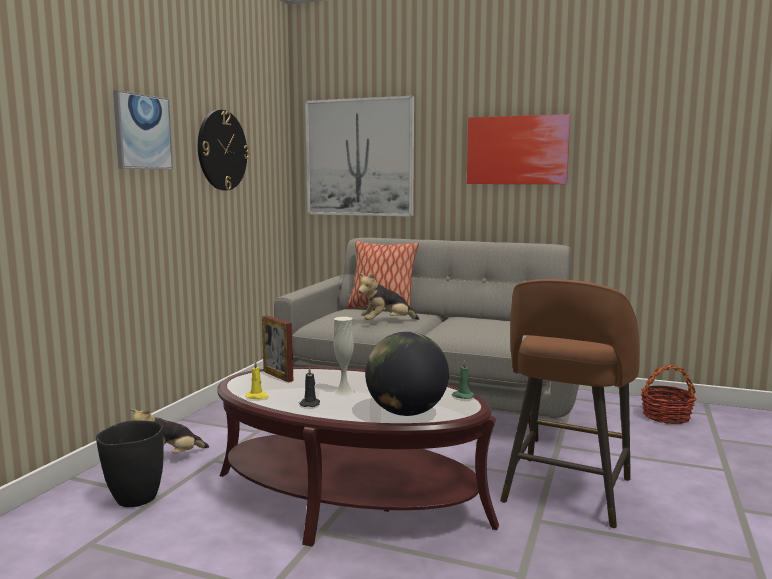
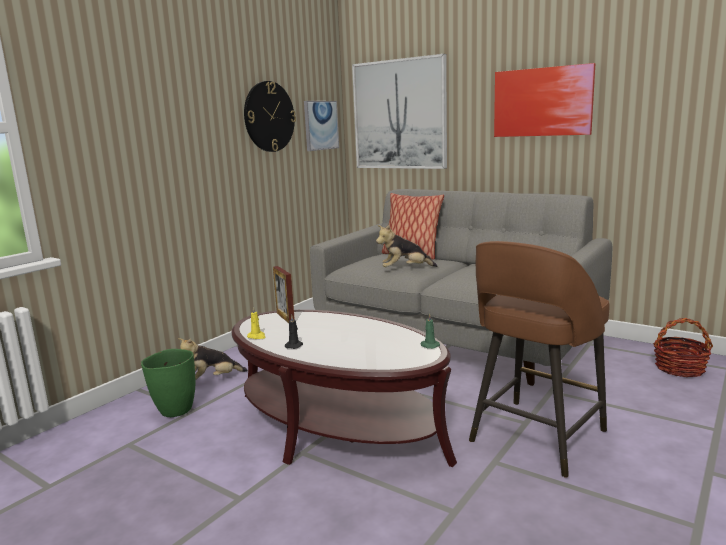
camera: 15 degrees right, 5 degrees up
(135, 499) = (175, 410): black vase -> green vase
(142, 132) = (189, 108): picture -> picture (320, 125)
(344, 391) = (329, 335): white vase -> none
(406, 413) = (368, 359): globe -> none

